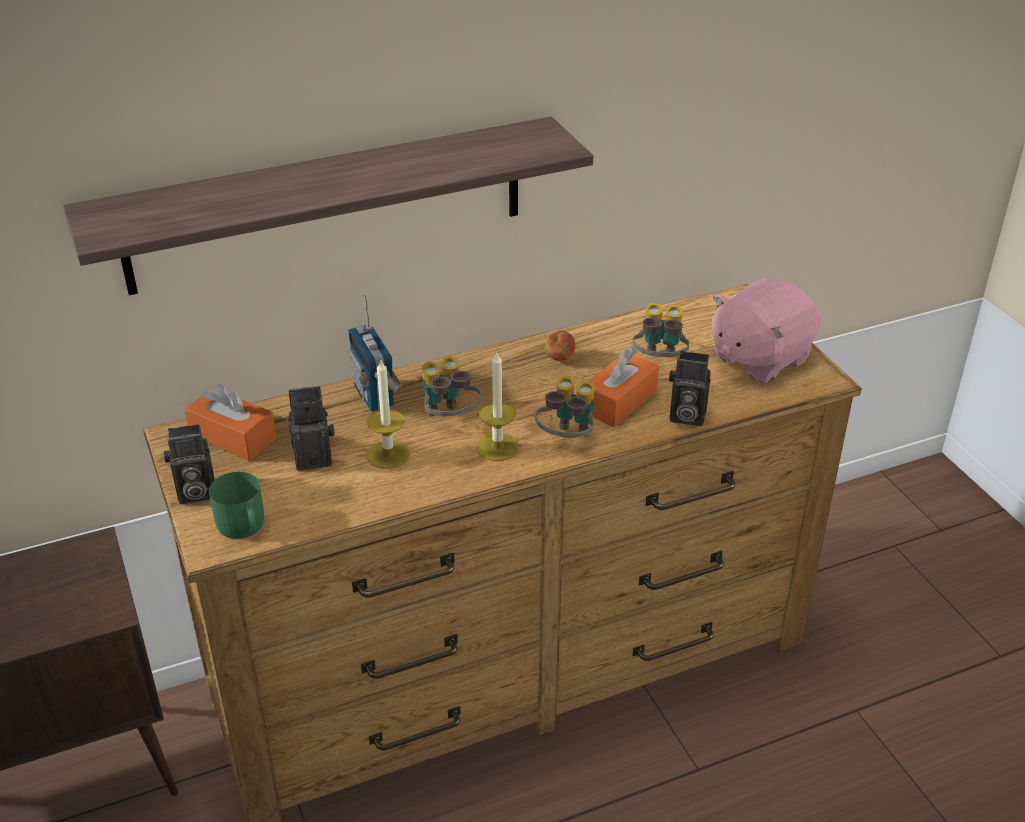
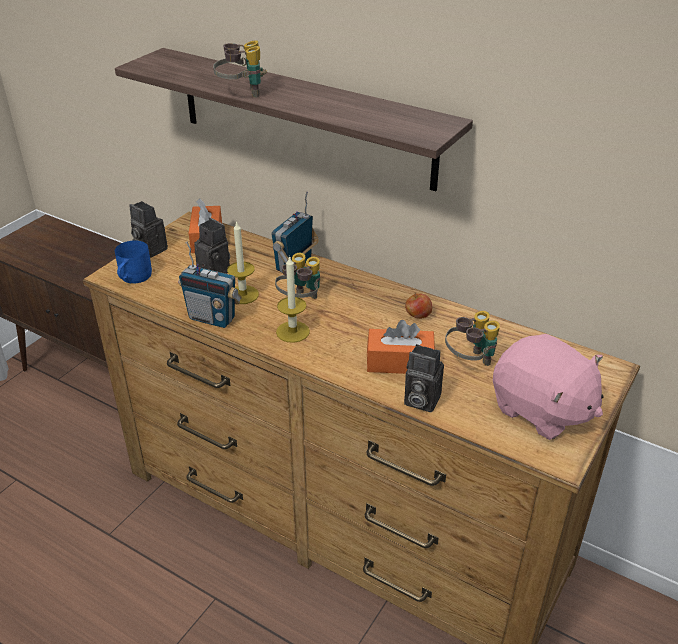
camera: 55 degrees right, 0 degrees up
(243, 527) = (133, 277): green mug -> blue mug
(408, 494) = (212, 318): none -> radio
(567, 440) = (330, 357): binoculars -> binoculars (242, 93)
(685, 416) = (419, 400): camera -> camera turned 45 degrees counterclockwise
(759, 358) = (541, 410): pink plush toy -> pink plush toy turned 150 degrees counterclockwise

